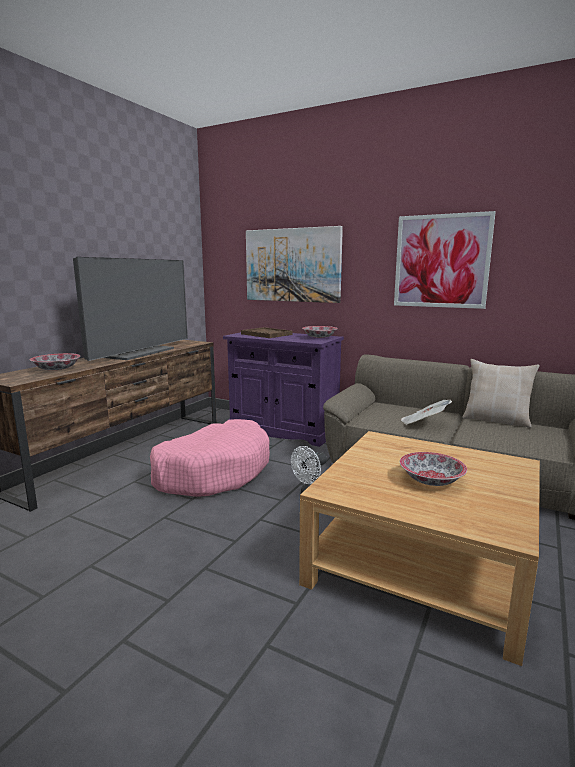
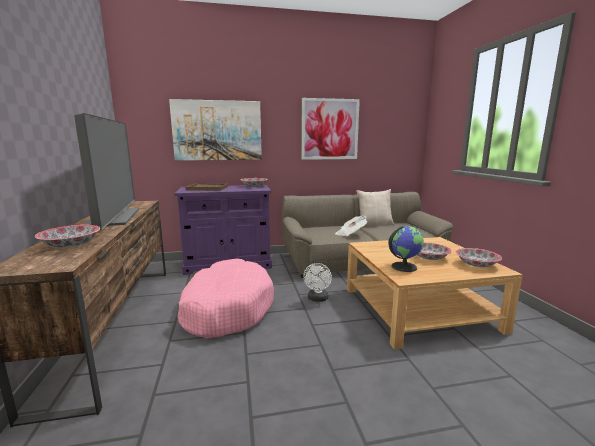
camera: 40 degrees left, 0 degrees up
(362, 478) = (403, 267): none -> globe
(486, 514) = (477, 264): none -> bowl

